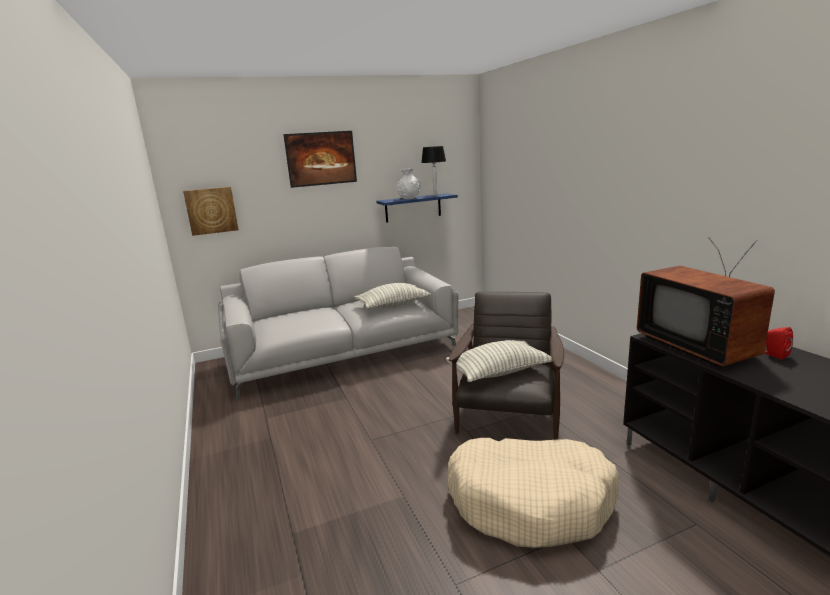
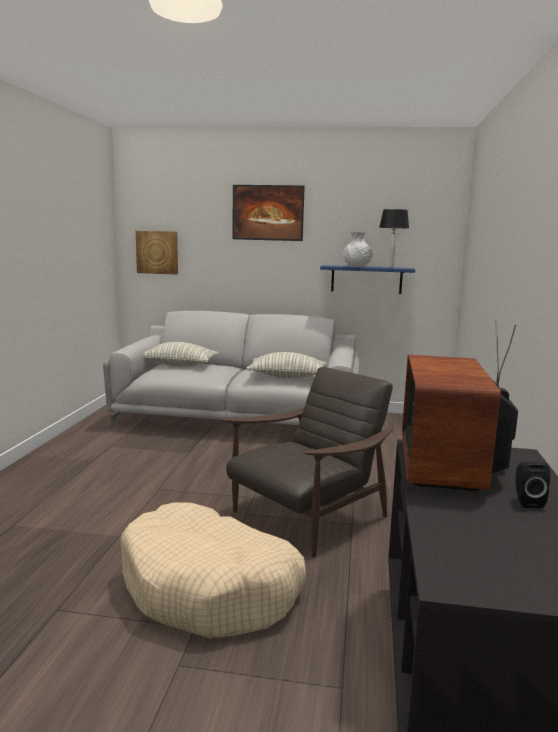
camera: 30 degrees right, 5 degrees down
(499, 372) = (285, 454): pillow -> pillow (179, 365)
(774, 355) = (527, 502): red speaker -> black speaker

